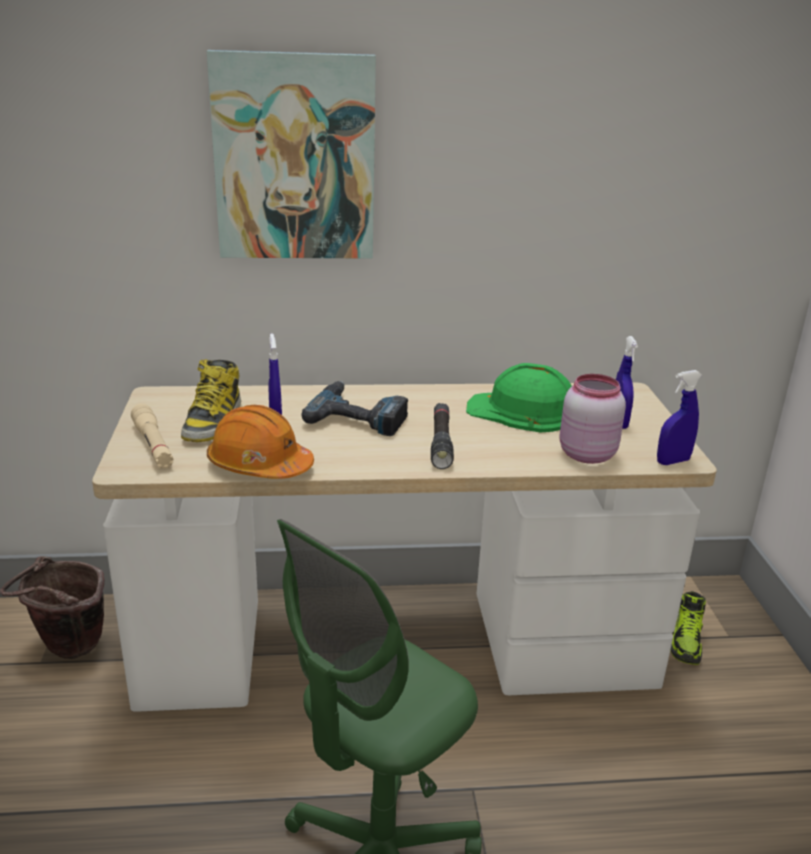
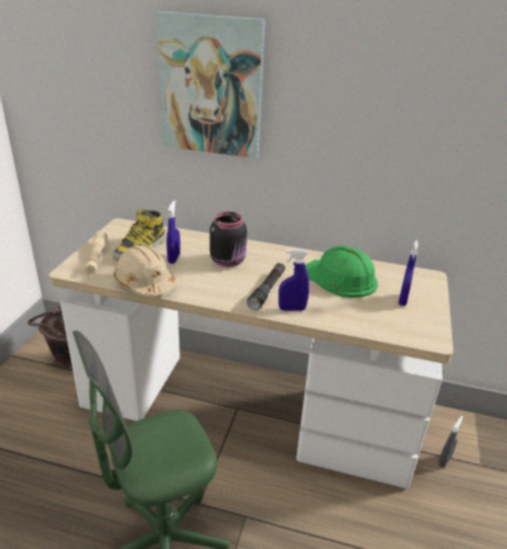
camera: 20 degrees right, 5 degrees up
(259, 465) = (145, 283): orange hard hat -> beige hard hat
(359, 416) = (229, 261): power drill -> black jar
(585, 454) = (360, 319): pink jar -> none
(672, 461) = (422, 339): blue spray bottle -> blue spray bottle (292, 309)
(686, 643) = (444, 460): shoe -> grey spray bottle

